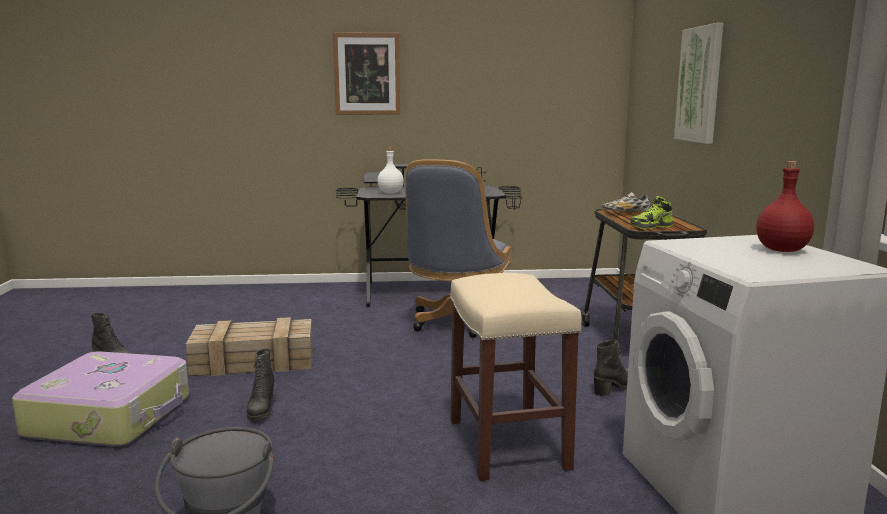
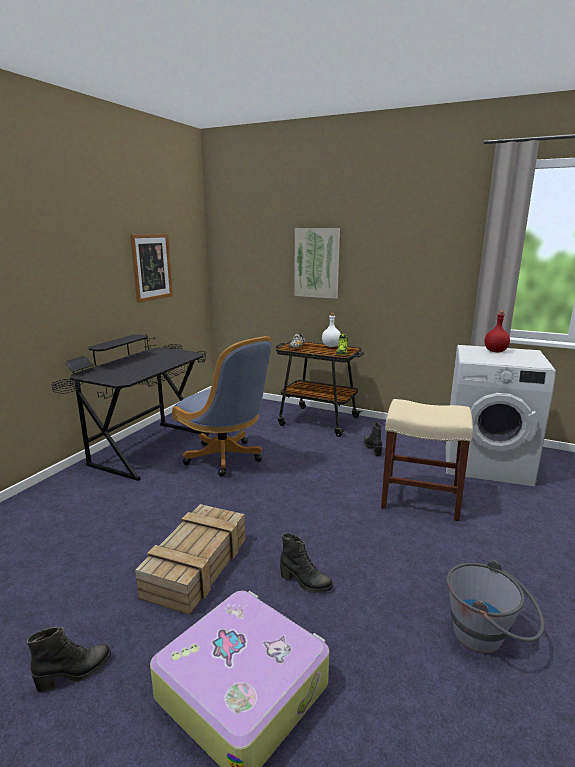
camera: 60 degrees left, 5 degrees up
(367, 74) = (47, 262): picture -> picture (152, 267)
(391, 193) = (124, 374): white bottle -> white bottle (331, 346)

